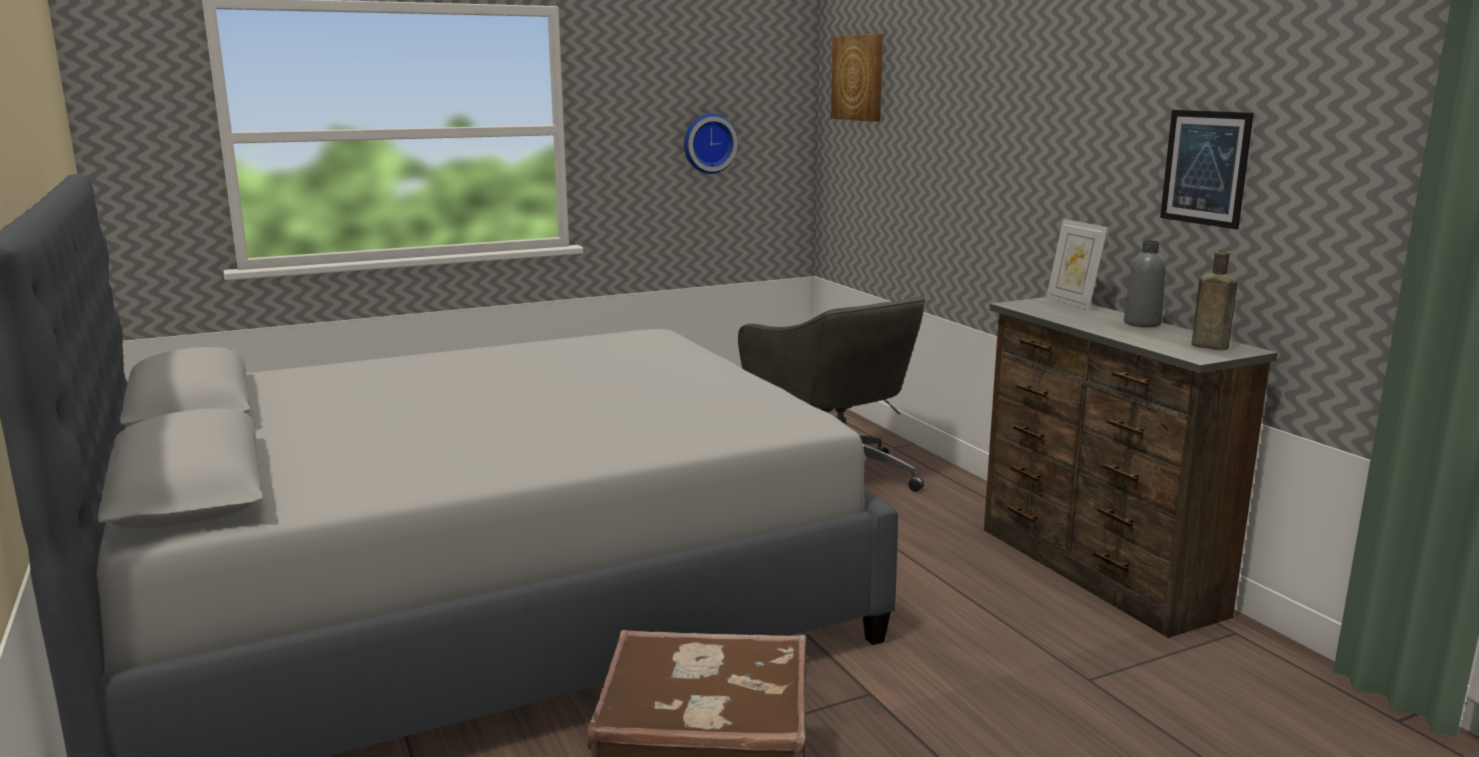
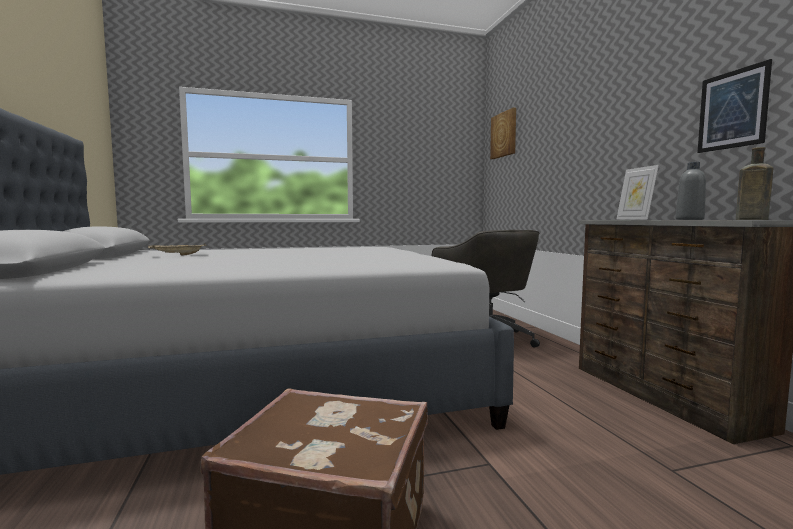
camera: 10 degrees right, 10 degrees down
(335, 402) = (177, 255): none -> beige tray
(708, 143) = (427, 171): wall clock -> none

